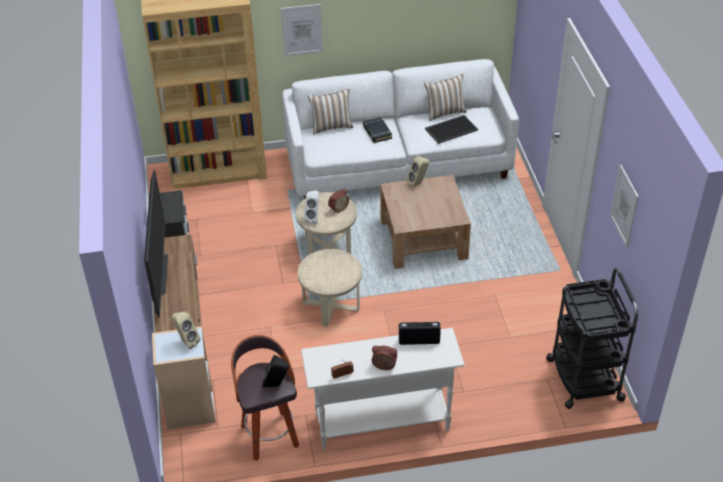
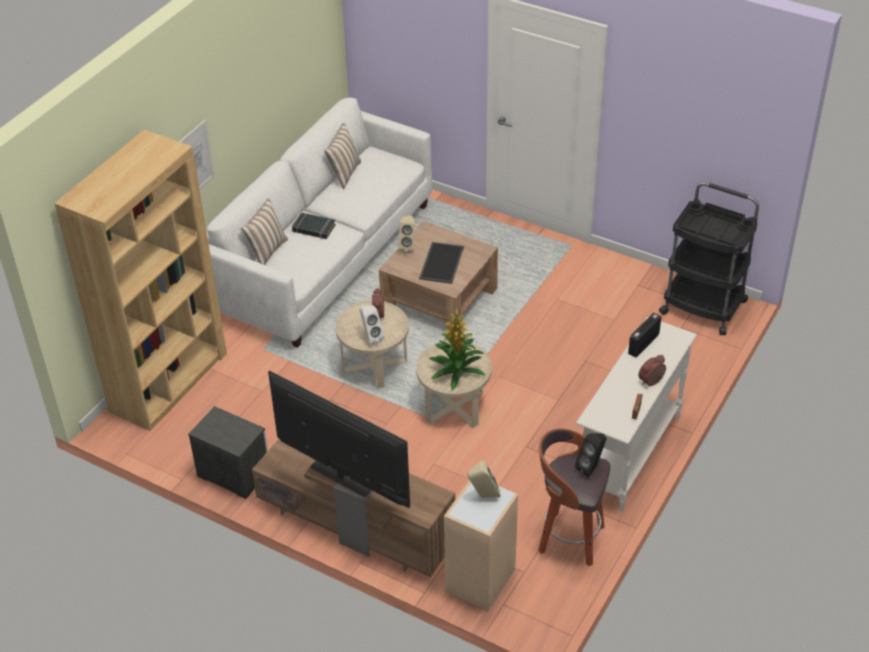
camera: 50 degrees left, 0 degrees up
(326, 274) = (456, 371): none -> potted plant
(451, 129) = (372, 183): tray -> tray (441, 262)
(624, 206) = (680, 124): picture -> none

